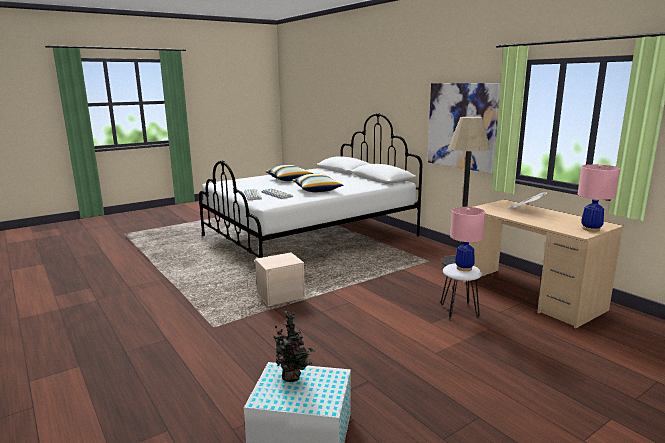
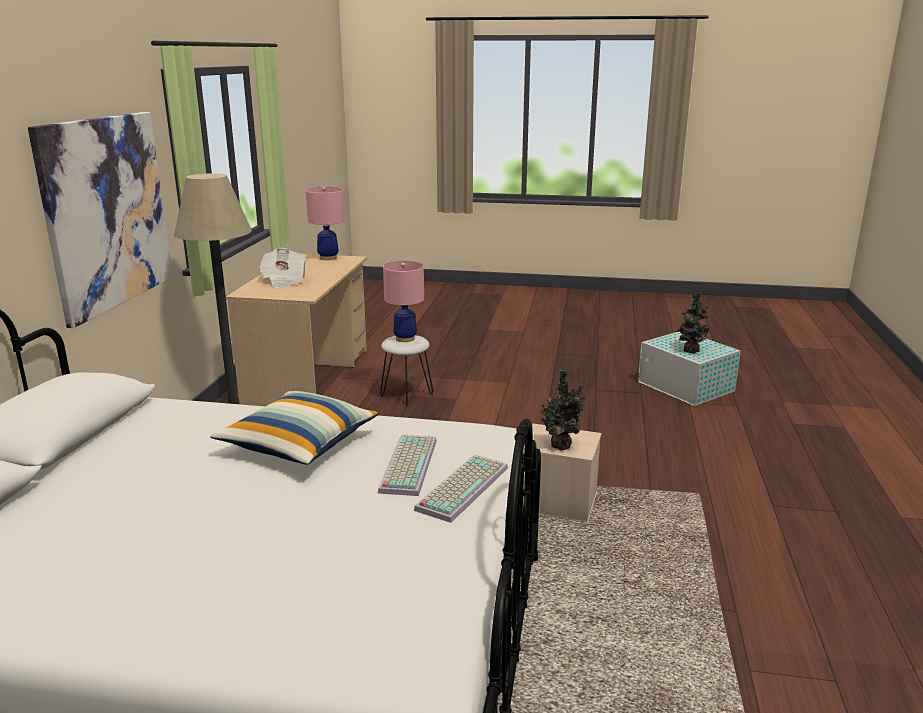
camera: 135 degrees left, 5 degrees up
(275, 258) = (561, 445): none -> potted plant
(289, 179) = (197, 549): pillow -> none

